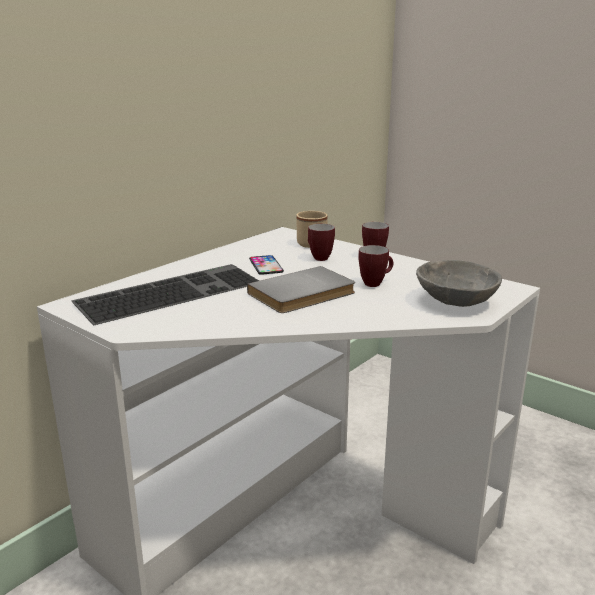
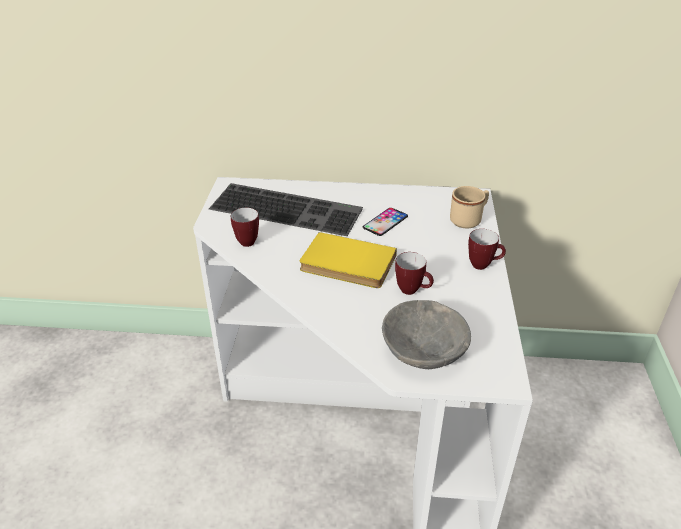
camera: 55 degrees right, 15 degrees up
(304, 294) = (347, 265): grey book -> yellow book
(318, 257) = (436, 238): mug -> mug (249, 240)

